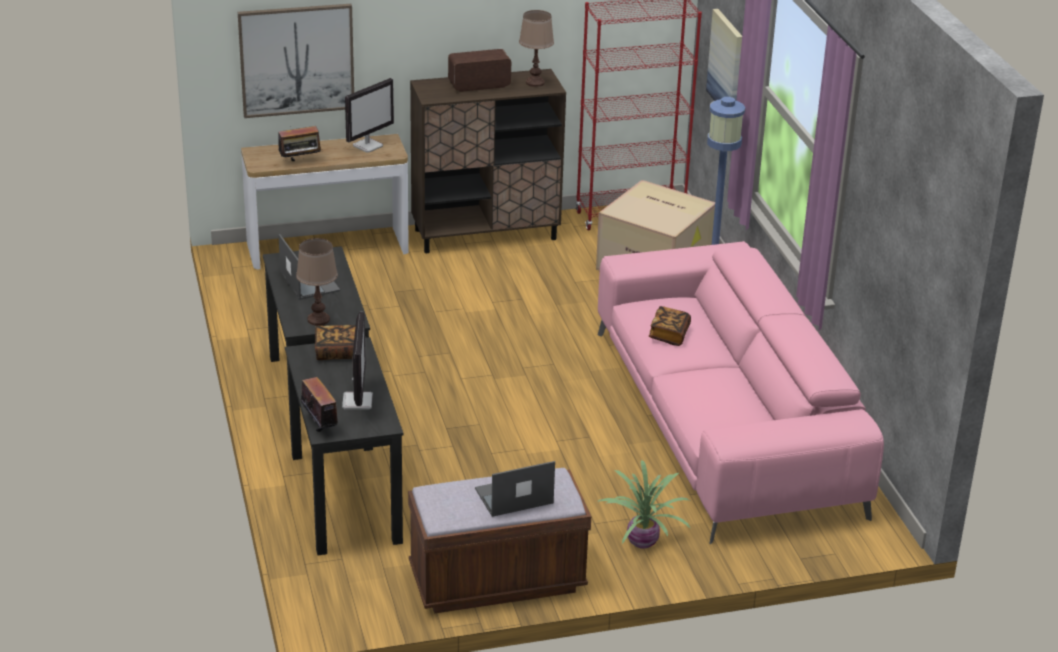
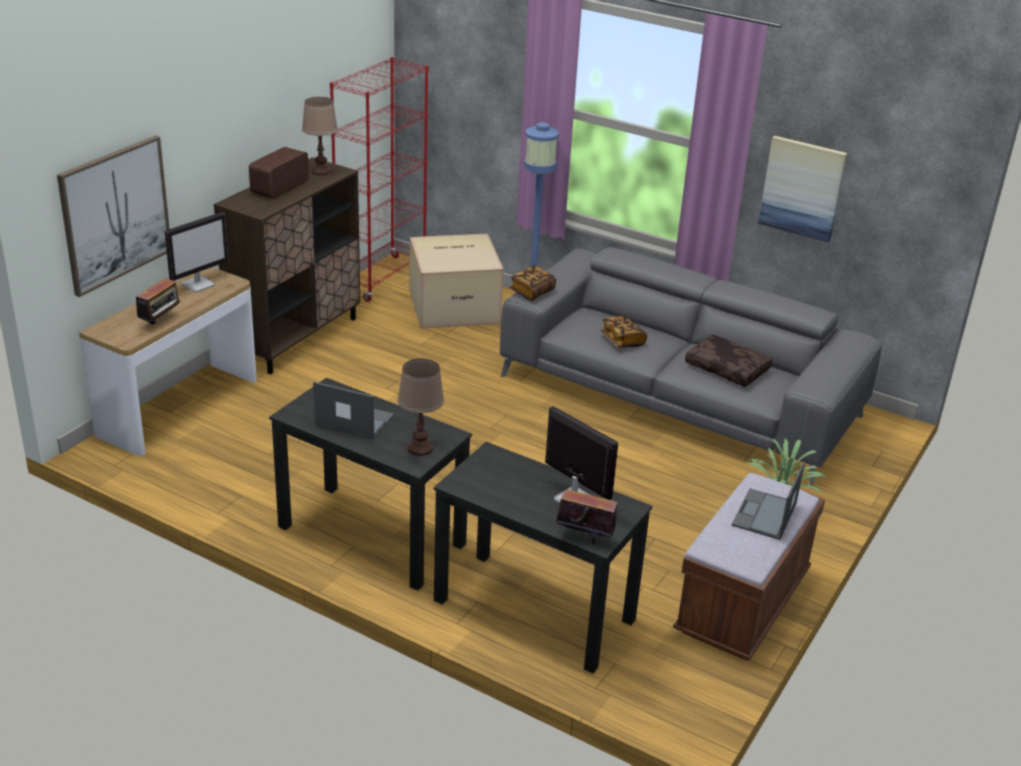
camera: 45 degrees left, 0 degrees up
(337, 352) = (484, 468): book -> book (532, 291)
(368, 145) = (198, 284): monitor -> monitor turned 45 degrees clockwise
(721, 397) = (728, 368): none -> brown pillow
(725, 421) = (679, 396): pink sofa -> grey sofa
(726, 64) = (470, 105): picture -> picture (802, 188)

